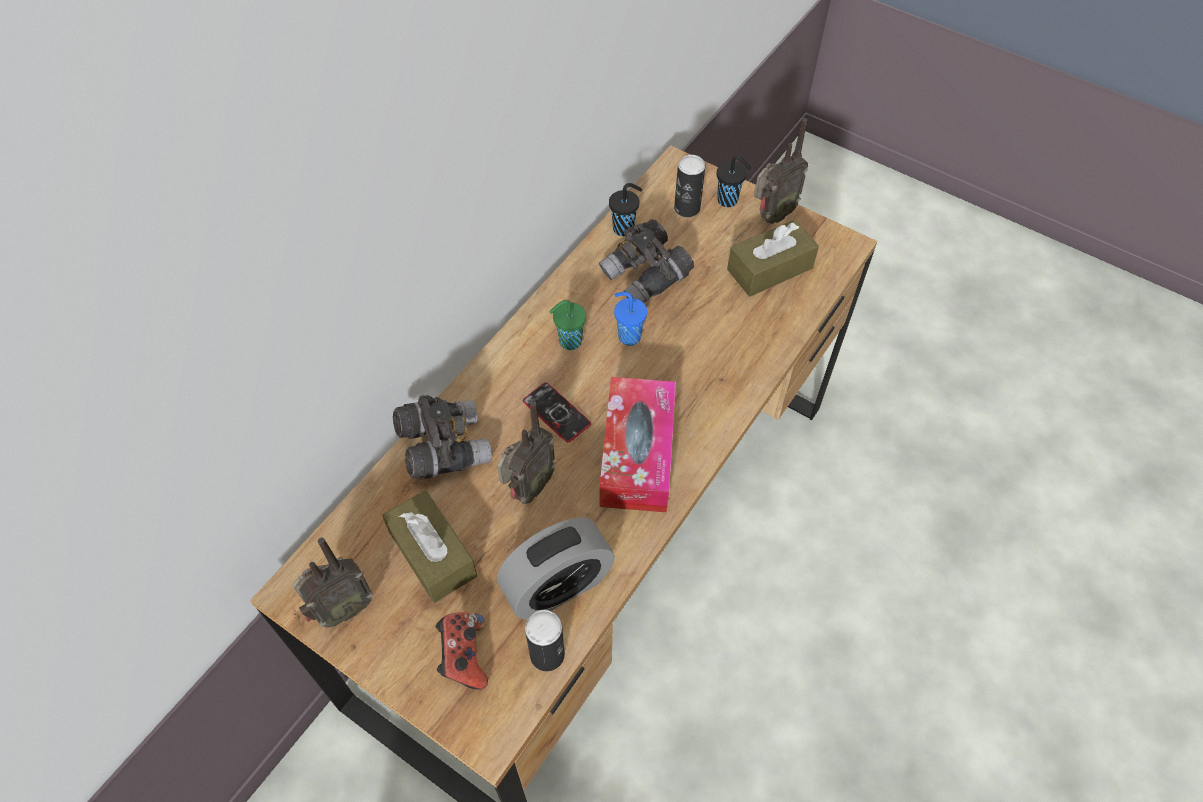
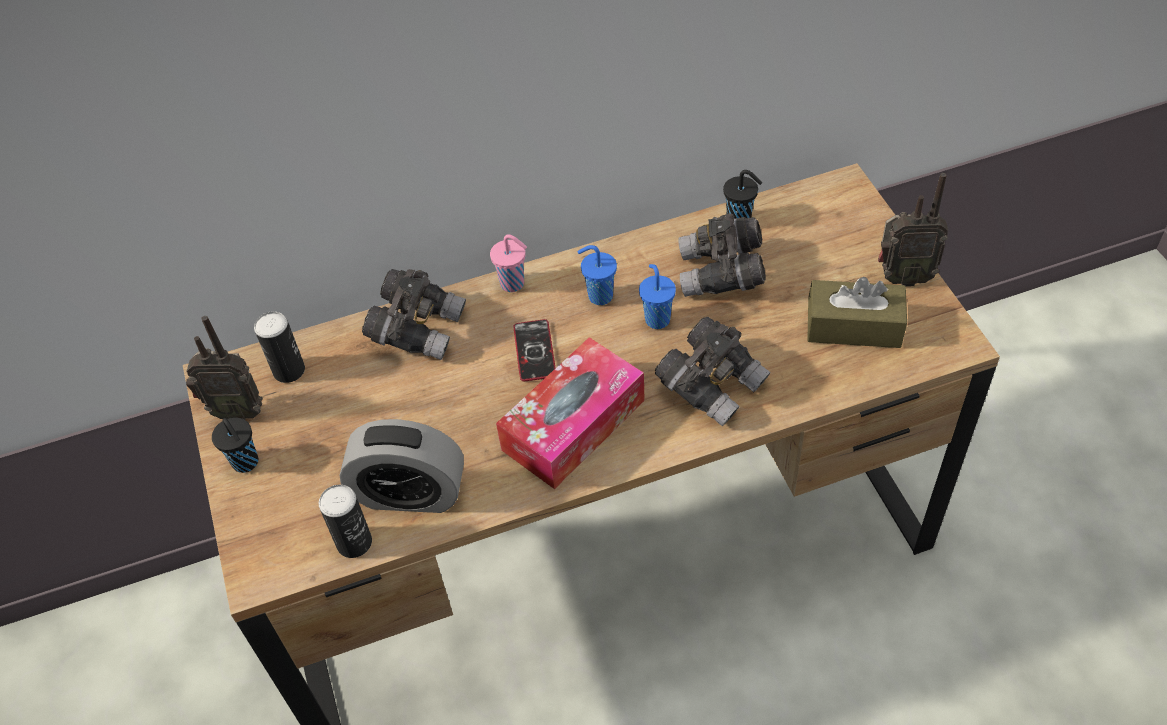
camera: 40 degrees right, 5 degrees down
(432, 554) = (337, 409): brown tissue box -> none
(464, 656) = (292, 502): game controller -> none
(492, 367) = (514, 284): none -> pink cup
(528, 488) = (455, 400): radio -> none
(569, 342) = (599, 296): green cup -> blue cup
(687, 208) = (819, 230): can -> can (289, 370)
(711, 365) = (712, 384): none -> grey binoculars
(728, 200) = (870, 242): black cup -> black cup (246, 463)

